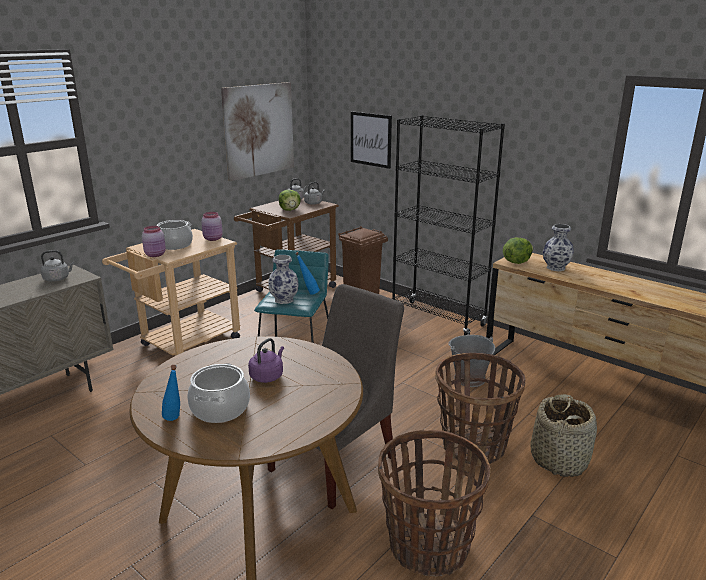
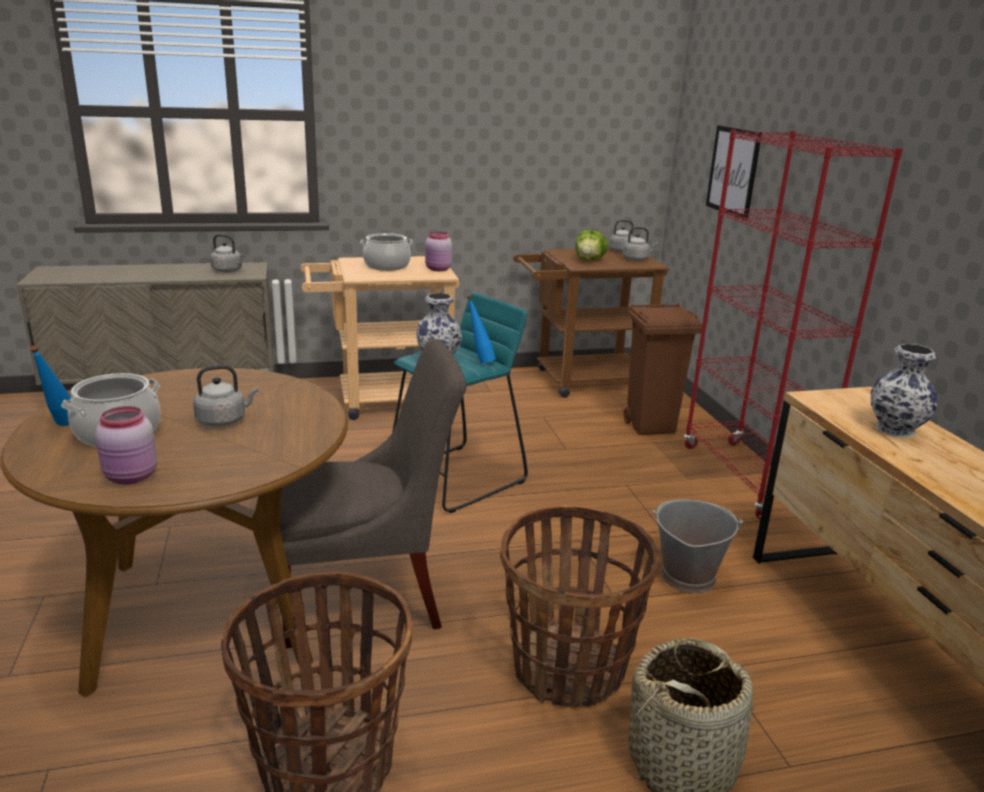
camera: 35 degrees right, 0 degrees up
(156, 255) = (348, 270): pink jar -> pink jar (132, 477)
(259, 130) = (581, 141): picture -> none
(267, 376) = (224, 420): purple kettle -> grey kettle
(438, 319) = (746, 479): black bookcase -> red bookcase
(516, 262) = (831, 401): lettuce -> none

